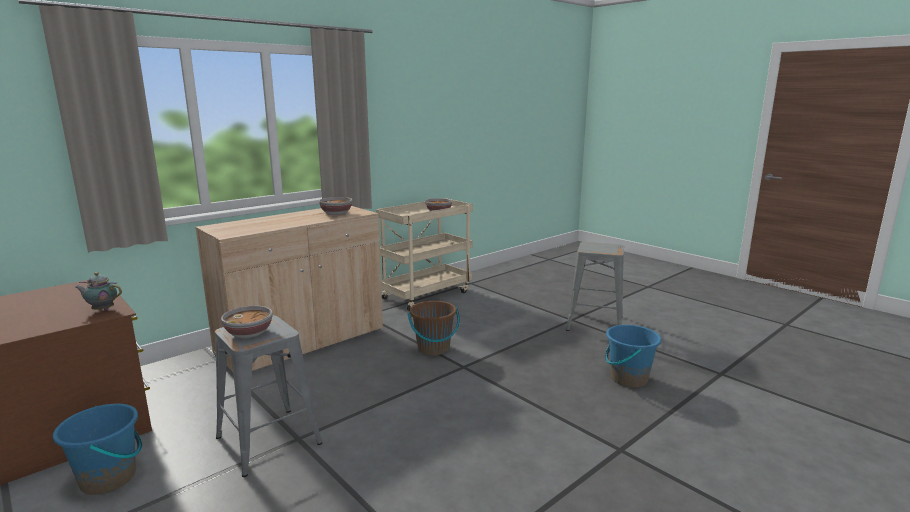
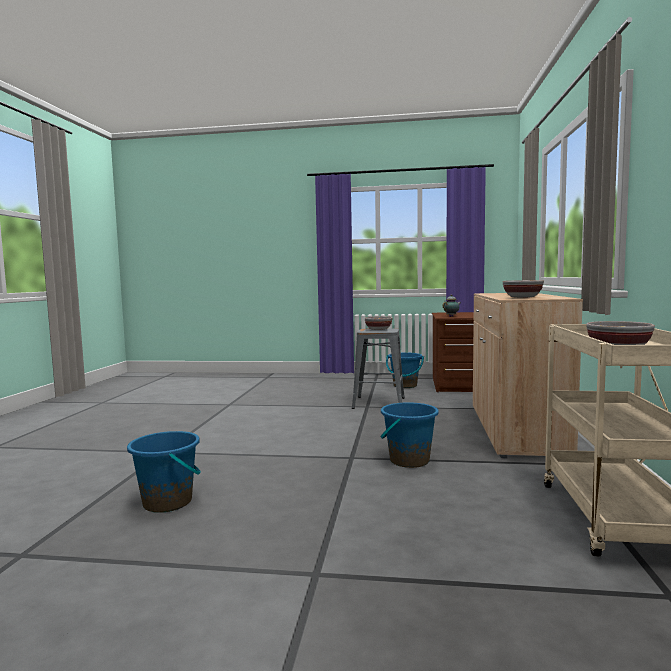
camera: 140 degrees right, 10 degrees down
(433, 349) = (409, 460): brown bucket -> blue bucket
(595, 323) = (265, 584): grey stool -> none

